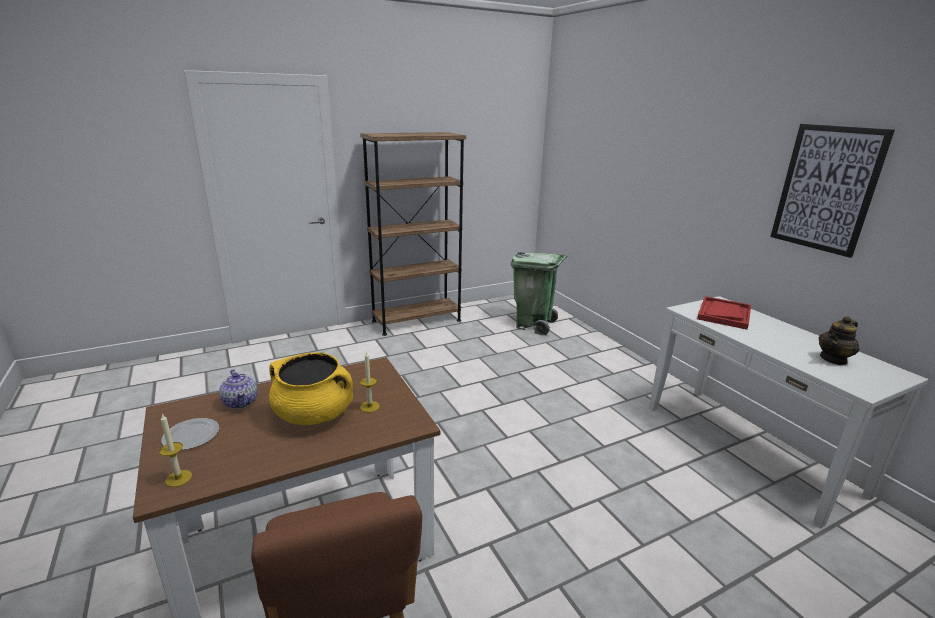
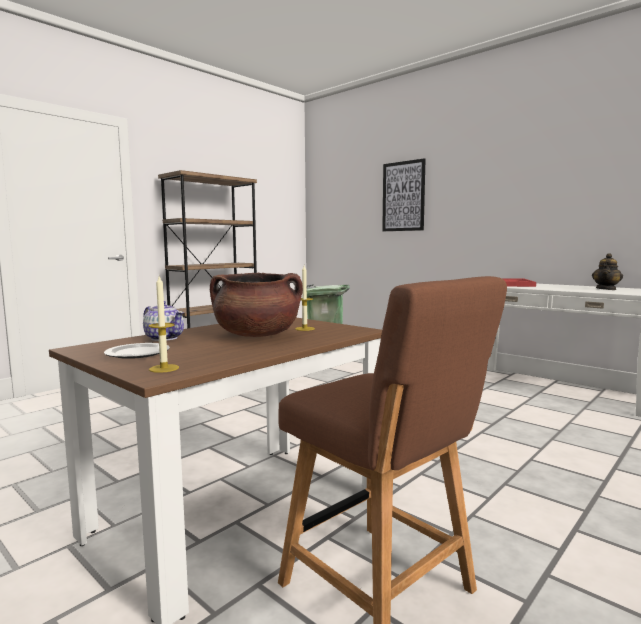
camera: 20 degrees left, 15 degrees down
(315, 414) = (257, 335): yellow cooking pot -> brown cooking pot
(826, 189) = (560, 179): picture -> picture (403, 196)

